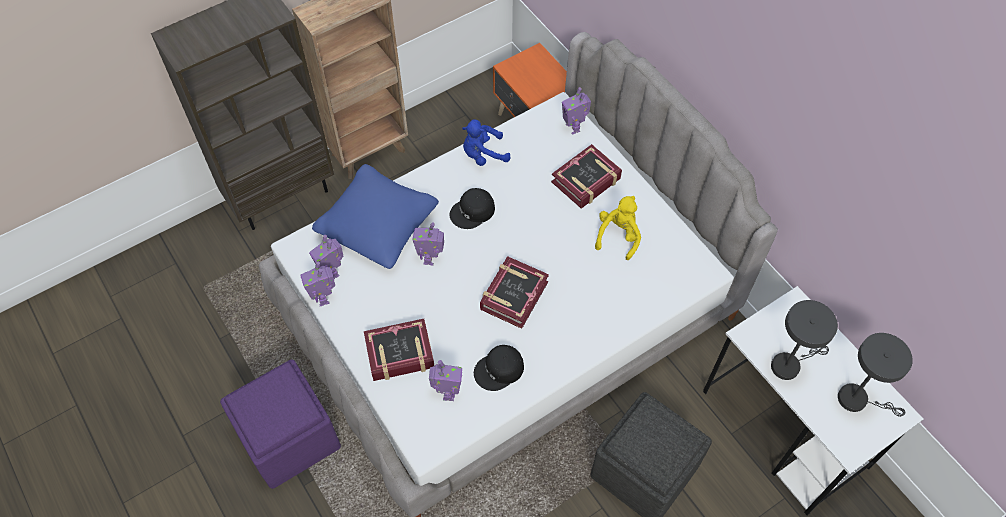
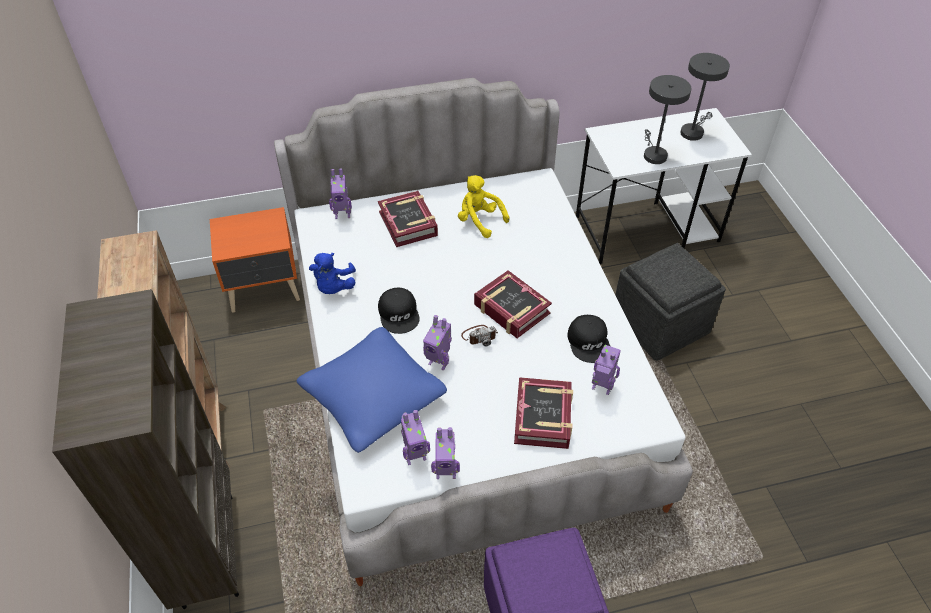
camera: 70 degrees left, 10 degrees down
(471, 279) = (479, 336): none -> camera

